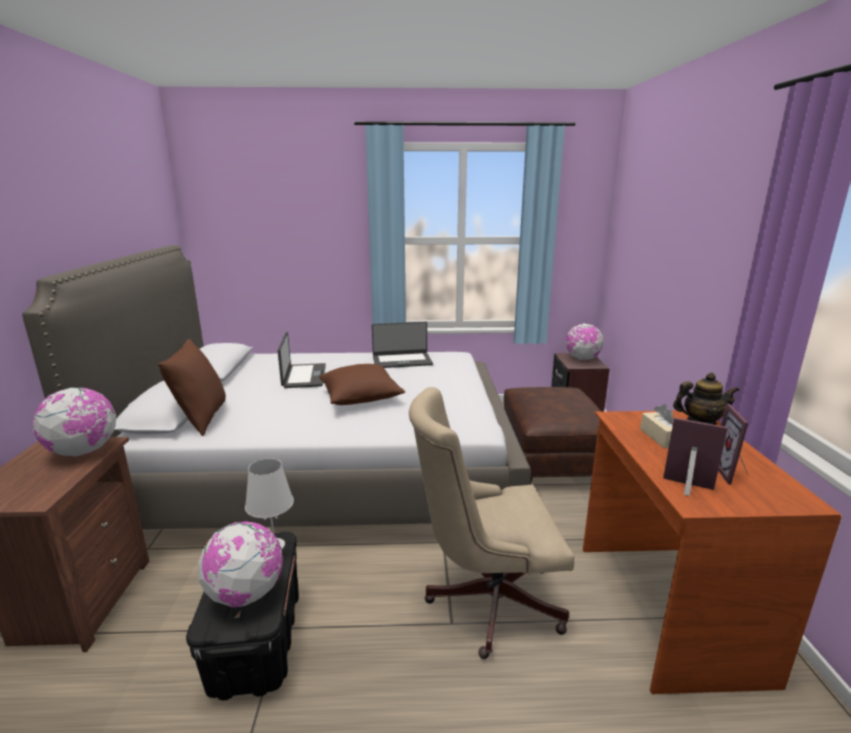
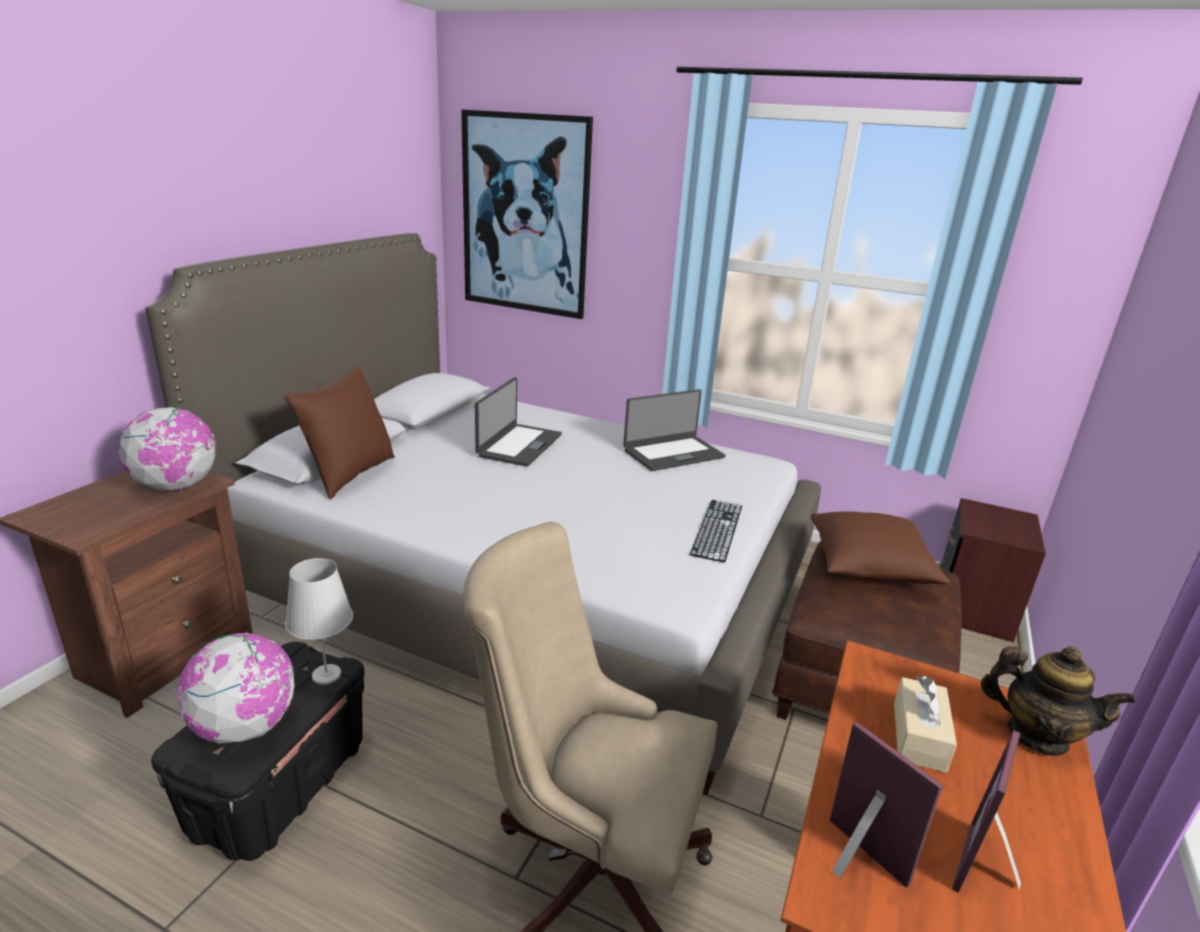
camera: 25 degrees right, 5 degrees up
(251, 225) = (525, 215): none -> picture
(361, 398) = (559, 500): brown pillow -> brown pillow (870, 567)
(402, 360) = (673, 453): laptop -> laptop turned 45 degrees counterclockwise
(464, 391) = (717, 529): none -> keyboard
(582, 359) = (1005, 521): globe -> none

